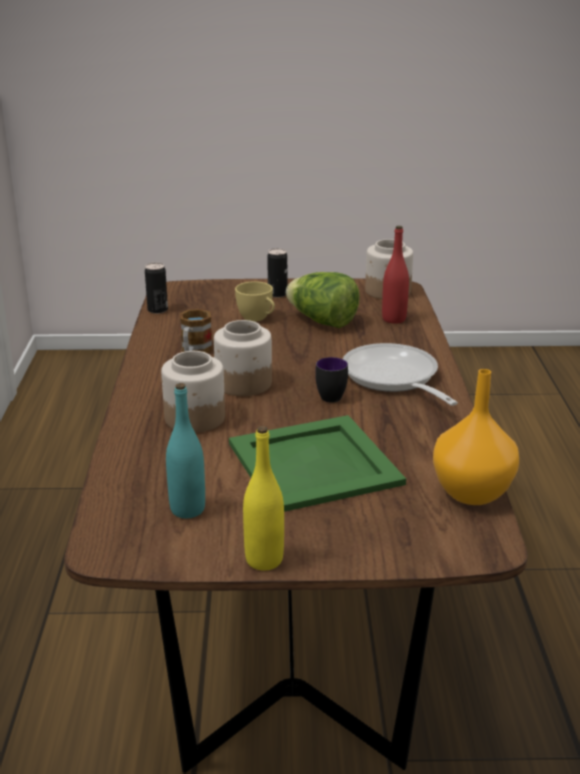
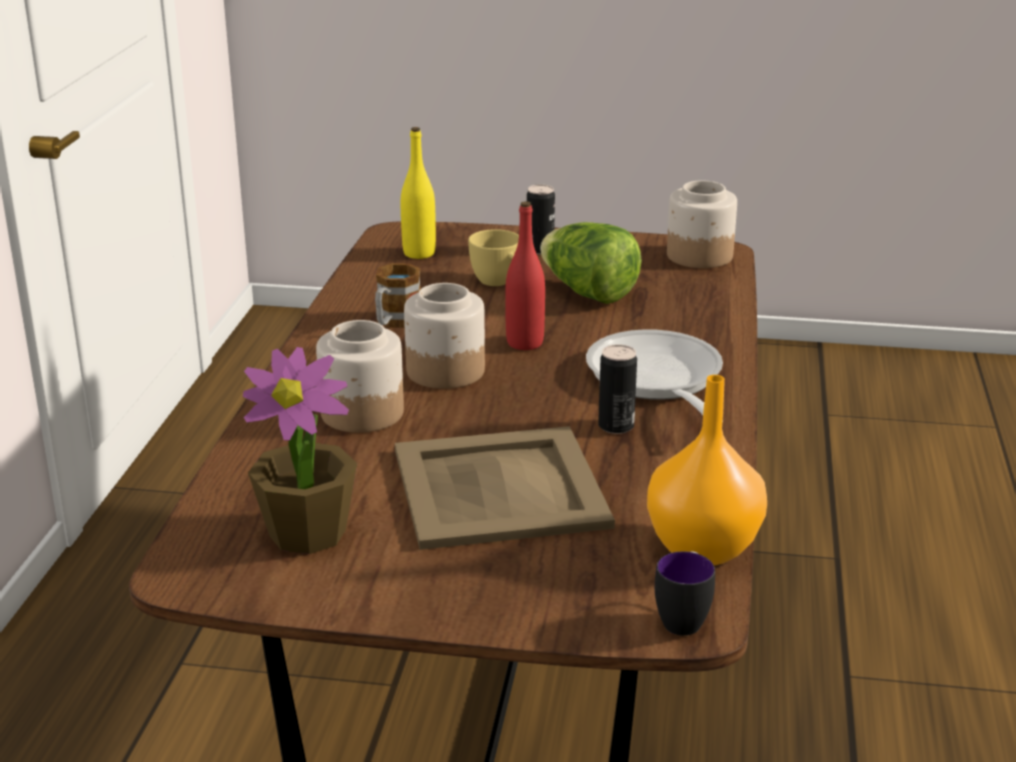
camera: 10 degrees right, 0 degrees up
(157, 310) = (366, 261): can -> can (616, 426)
(187, 509) = (308, 532): turquoise bottle -> potted plant
(264, 560) = (383, 608): yellow bottle -> yellow bottle (419, 253)
(312, 463) = (497, 487): green tray -> beige tray
(331, 395) = (560, 396): mug -> mug (684, 618)
(394, 319) = (692, 297): red bottle -> red bottle (525, 343)

